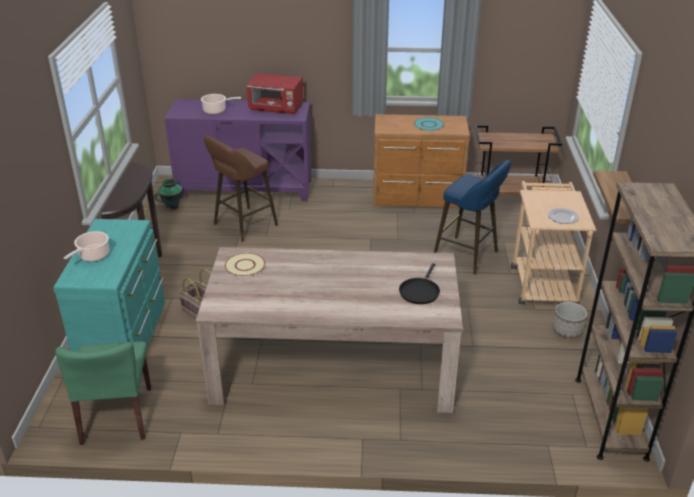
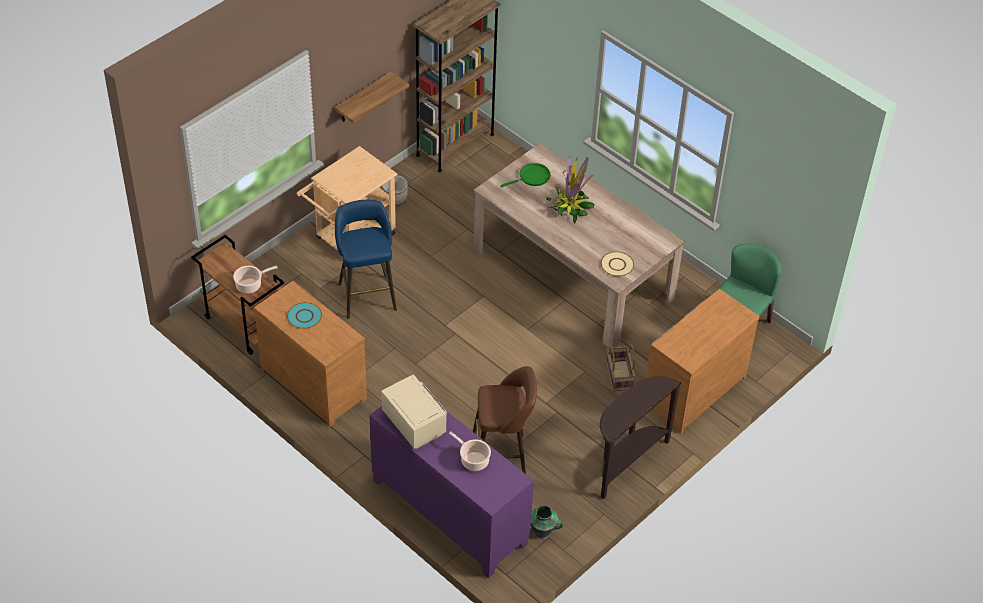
camera: 140 degrees left, 15 degrees up
(92, 256) = (716, 329): cooking pot -> cooking pot (250, 285)
(126, 337) = (691, 389): turquoise dresser -> brown dresser
(276, 108) = (414, 423): red microwave -> beige microwave
(349, 287) = (570, 206): none -> potted plant
(419, 291) = (532, 177): black frying pan -> green frying pan
(562, 217) = (364, 165): plate -> none

